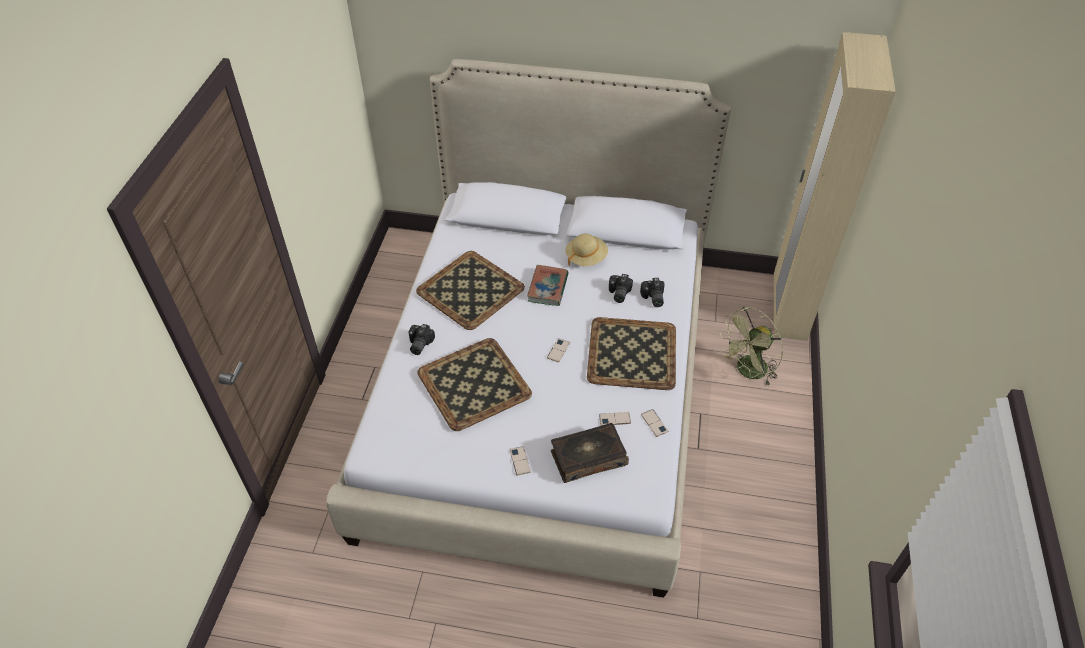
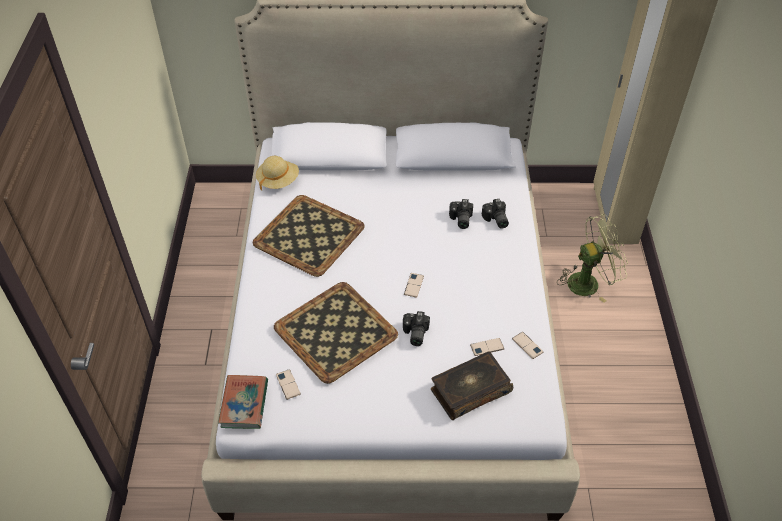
camera: 10 degrees left, 0 degrees up
(418, 344) = (267, 299): camera -> camera (414, 334)
(520, 461) = (401, 404): phone -> phone (288, 384)
(548, 288) = (388, 223): book -> book (244, 404)
(586, 258) = (419, 188): beige hat -> beige hat (278, 180)
(631, 354) = (487, 279): tray -> none
(747, 372) = (589, 282): green fan -> green fan turned 150 degrees counterclockwise

